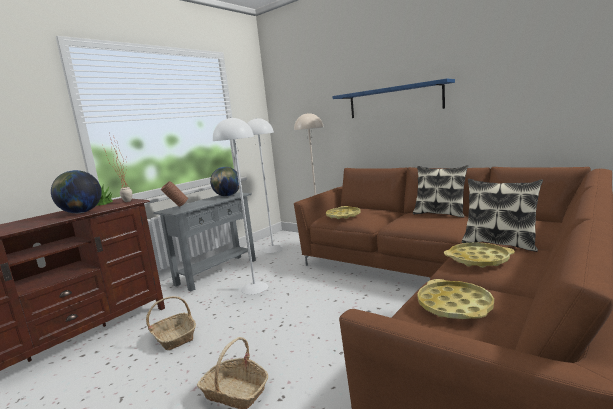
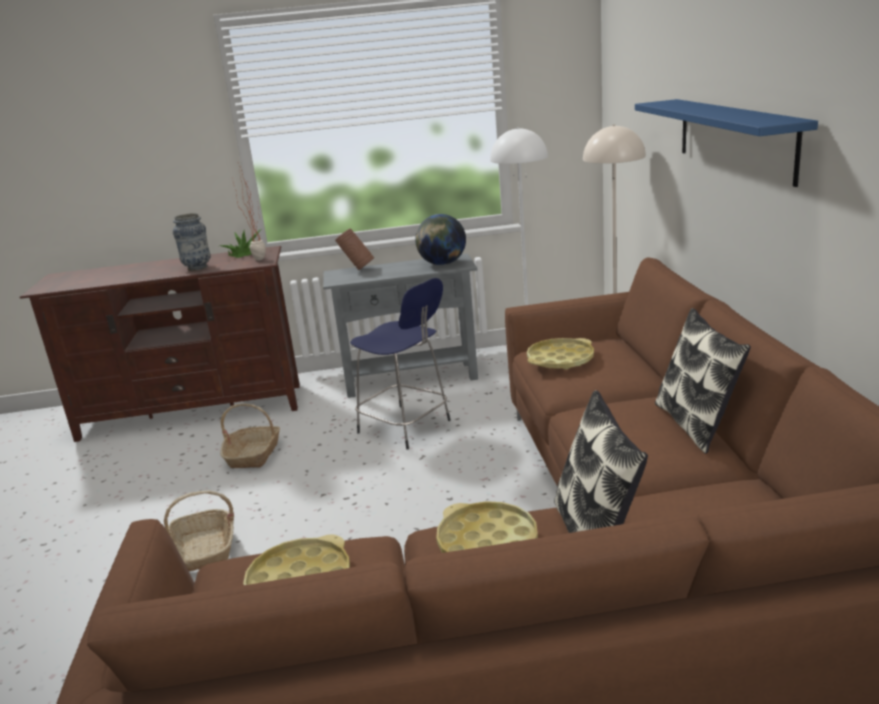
camera: 45 degrees right, 10 degrees up
(81, 212) = (197, 268): globe -> vase
(255, 288) = (406, 427): white floor lamp -> blue stool

